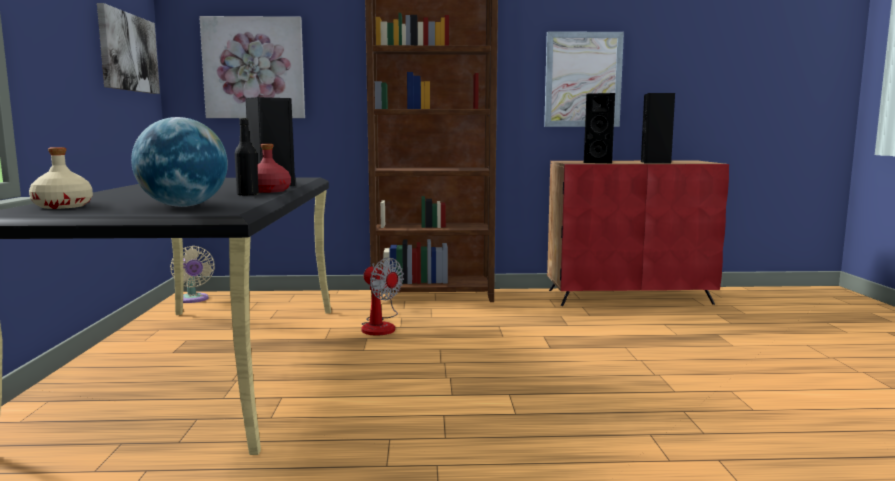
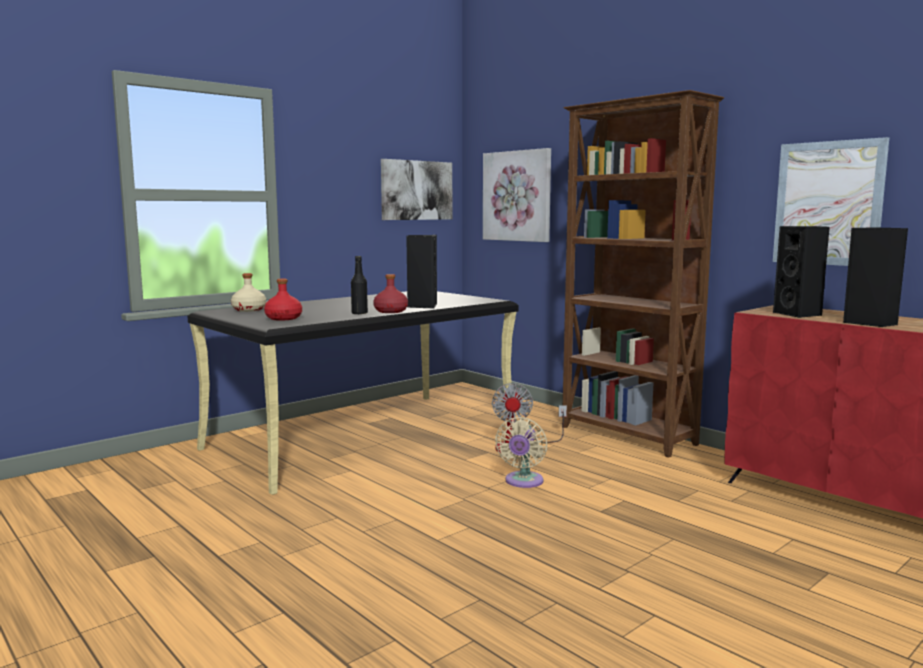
camera: 50 degrees right, 0 degrees up
(184, 206) = (283, 318): globe -> red bottle
(193, 299) = (456, 390): beige fan -> beige fan (523, 482)

